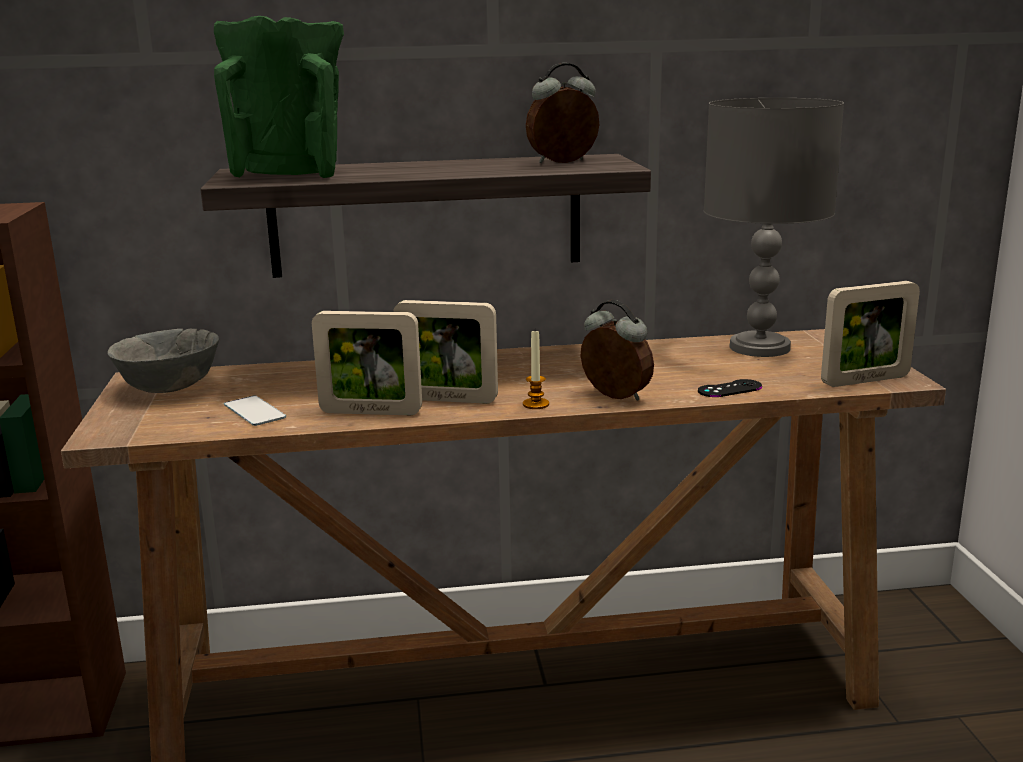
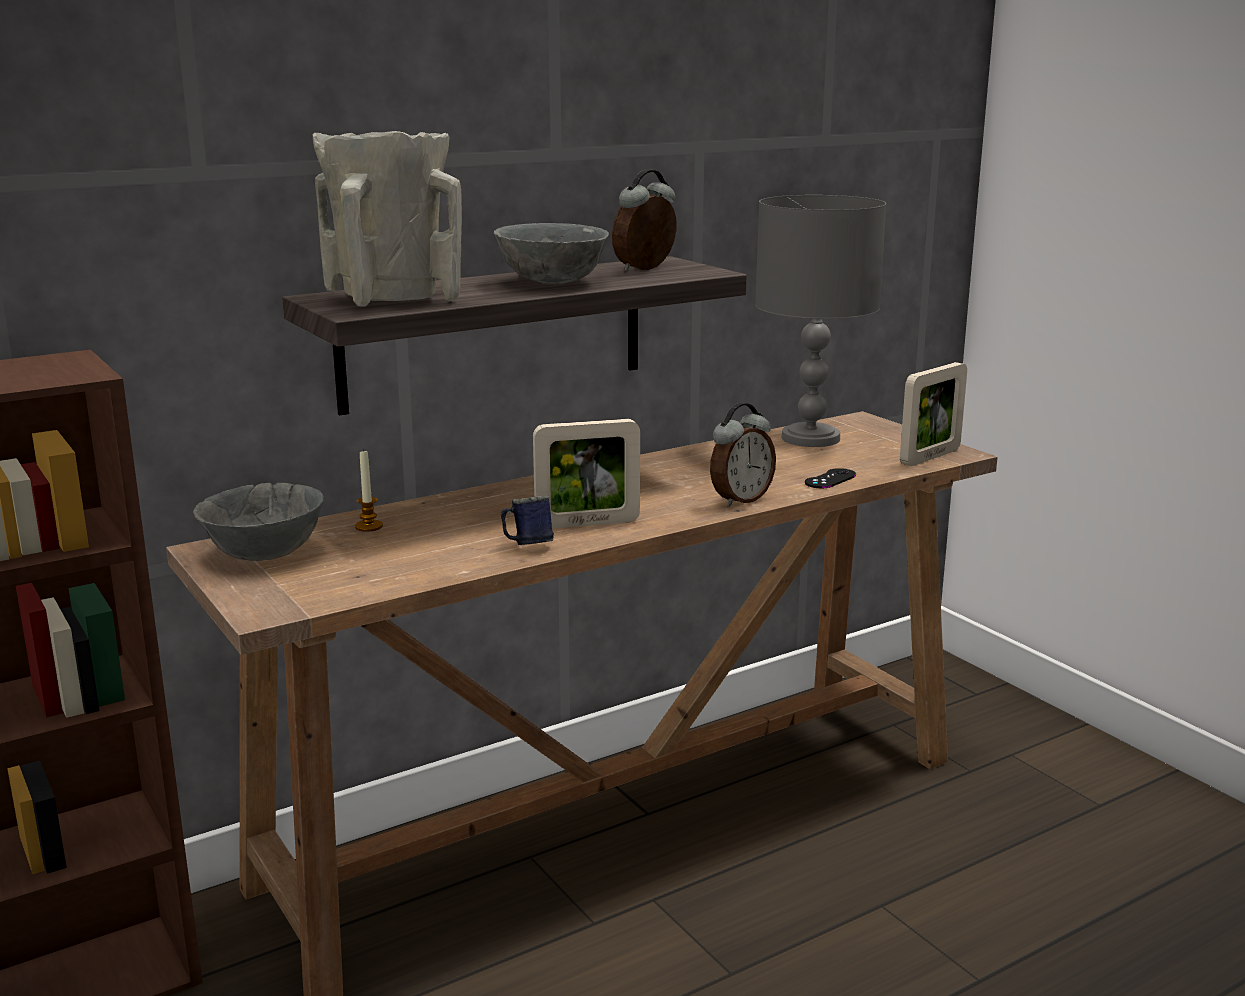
camera: 25 degrees left, 0 degrees up
(254, 411) = (402, 563): phone -> none
(291, 174) = (393, 298): green vase -> beige vase
(371, 412) = (527, 546): picture frame -> blue mug
(453, 168) = (553, 282): none -> grey bowl
(536, 404) = (677, 516): candle -> candle (368, 526)
(614, 397) = (740, 500): alarm clock -> alarm clock turned 120 degrees clockwise

